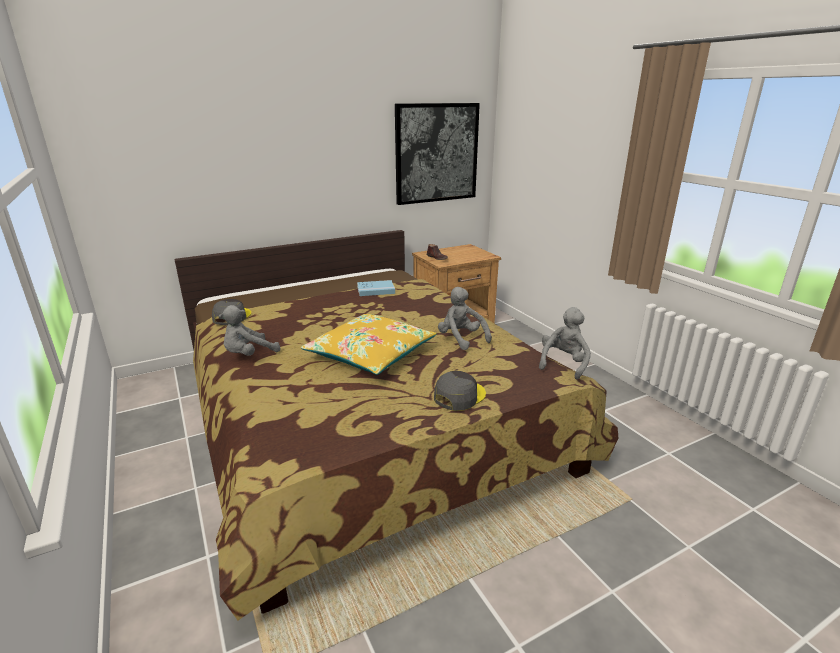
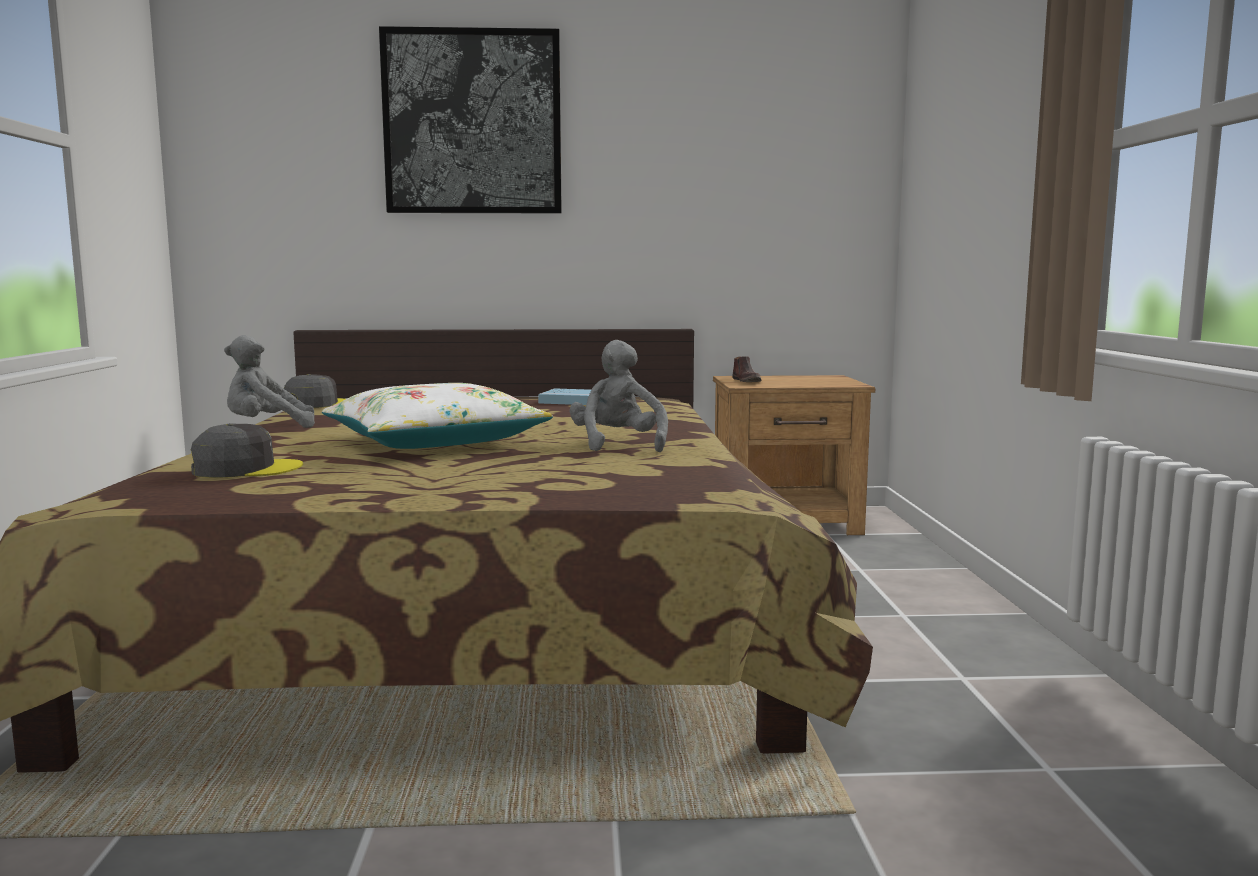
camera: 25 degrees right, 15 degrees down
(370, 354) = (434, 442): yellow pillow -> white pillow
(436, 153) = (772, 195): picture -> picture (472, 122)
(459, 396) = (486, 484): grey cap -> grey cap (246, 469)
(563, 363) = (760, 482): grey plush toy -> none

